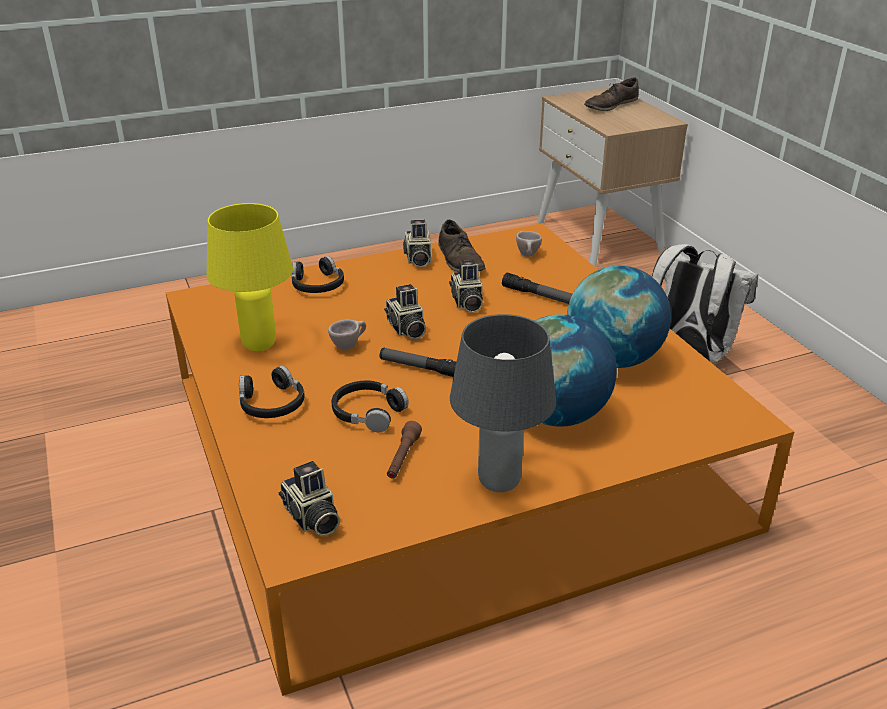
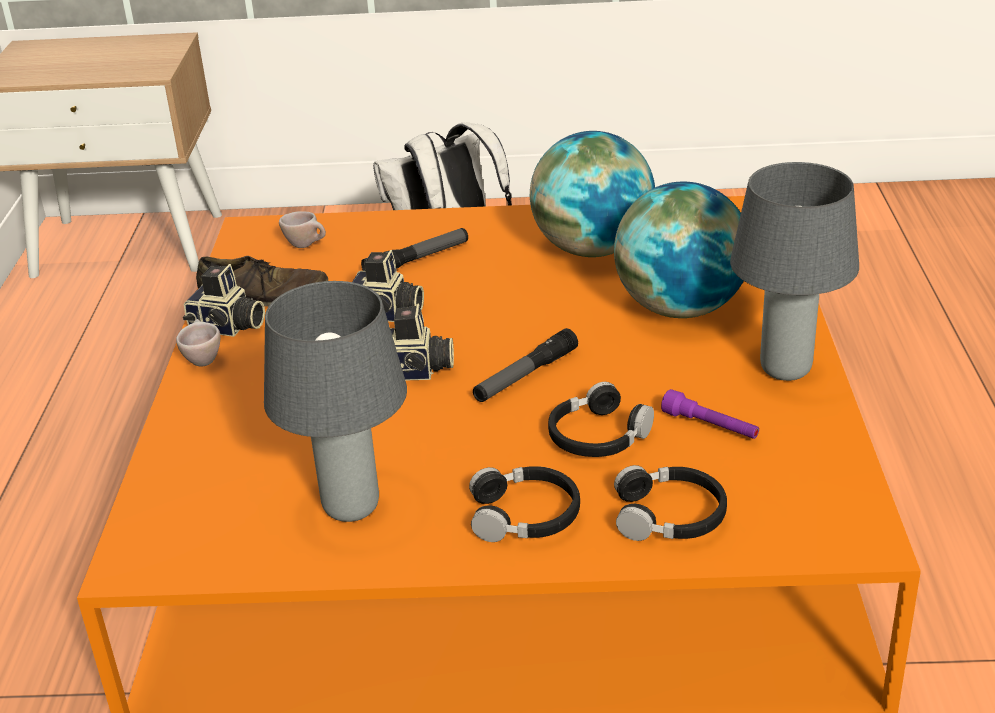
camera: 65 degrees left, 0 degrees up
(258, 344) = (349, 508): yellow table lamp -> grey table lamp
(311, 518) = (801, 516): camera -> none
(317, 285) = (216, 427): black headphones -> black headphones (670, 516)
(349, 346) = (421, 425): beige cup -> beige cup (202, 359)
(403, 458) = (710, 426): brown flashlight -> purple flashlight
(611, 105) = (73, 56): brown shoe -> none

